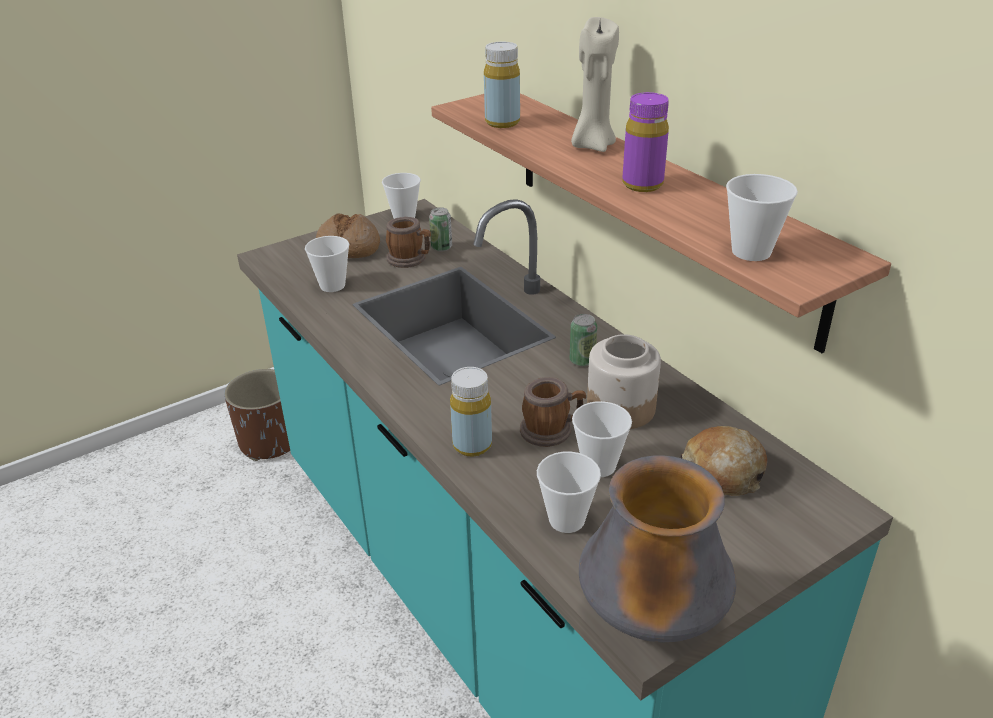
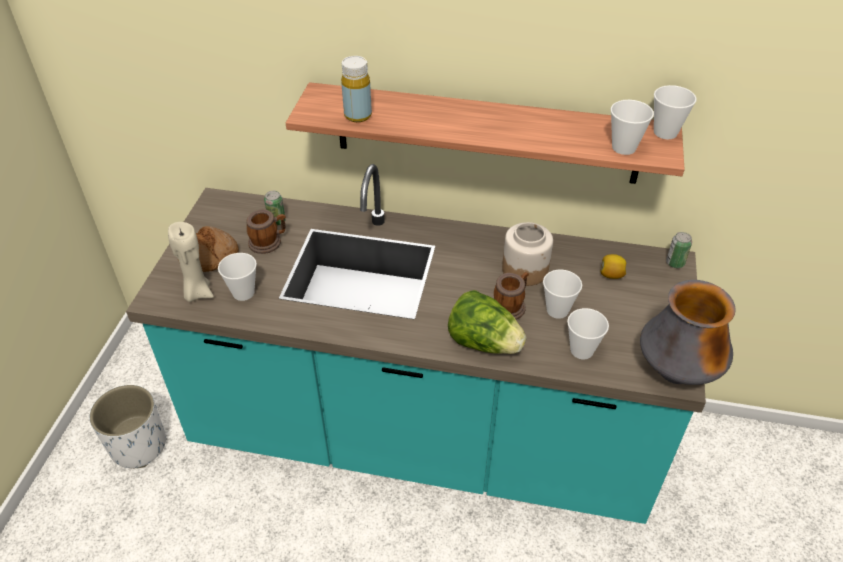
camera: 45 degrees left, 10 degrees up
(270, 442) = (138, 445): brown planter -> white planter
(404, 217) = (213, 210): cup -> cup (665, 132)
(472, 445) = (484, 342): yellow bottle -> lettuce
(582, 360) = (469, 252): can -> can (675, 263)
(592, 145) = (440, 110): beige candle -> beige candle (197, 293)
(642, 184) = (511, 127): purple bottle -> none
(723, 472) = (611, 275): bread -> lemon

